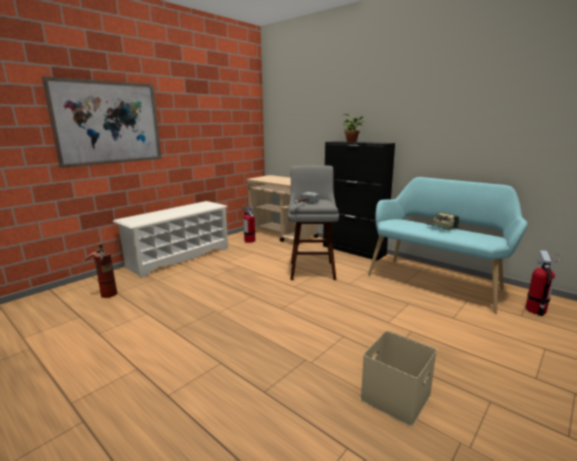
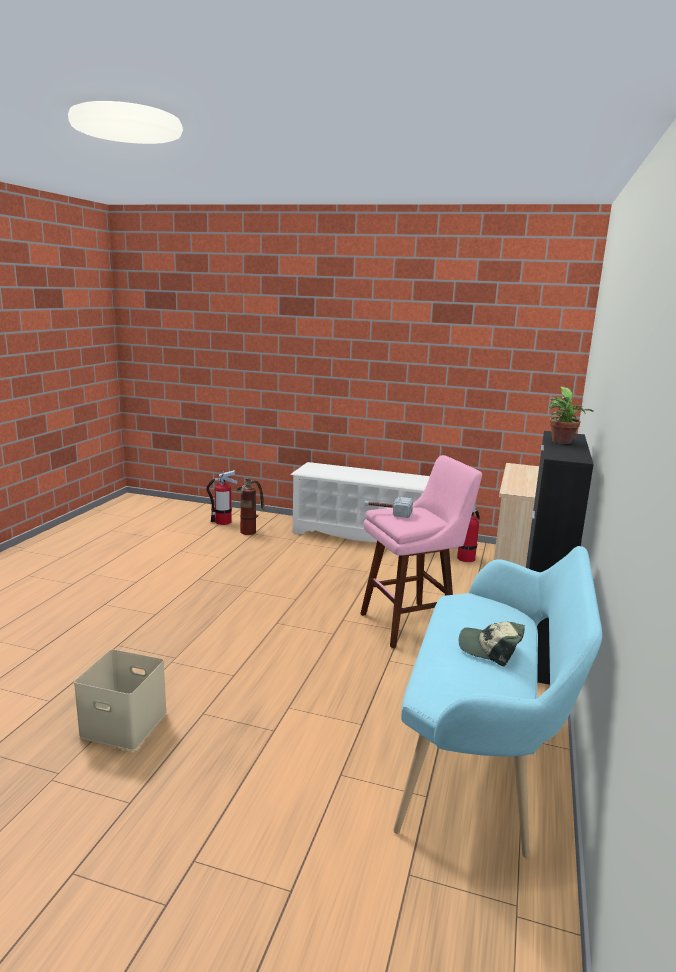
camera: 65 degrees right, 0 degrees up
(109, 123) = (322, 355): picture -> none
(312, 269) = (412, 623): grey stool -> pink stool
(536, 310) = (455, 906): fire extinguisher -> fire extinguisher (223, 522)

